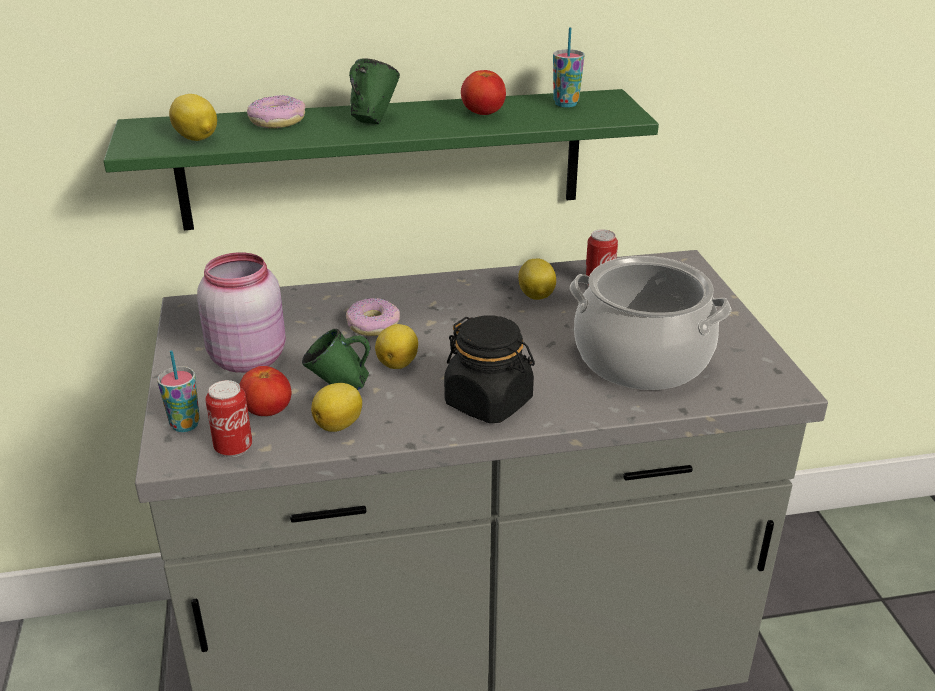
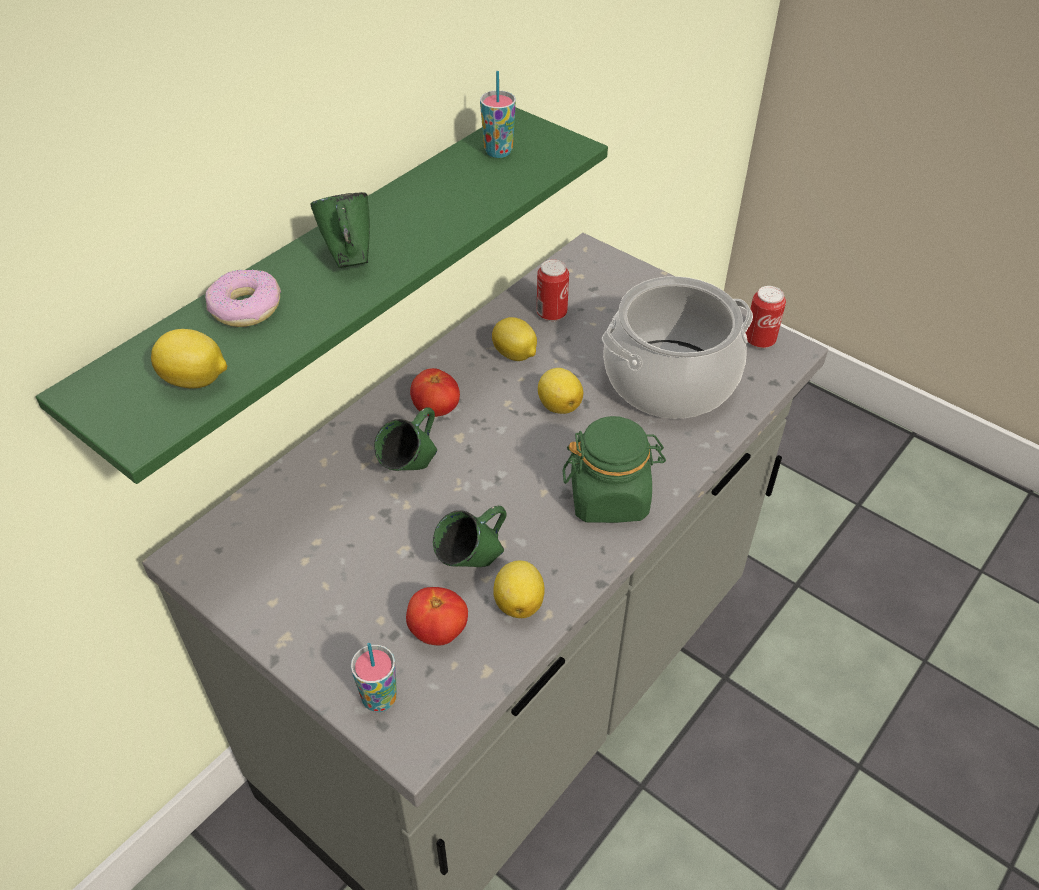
camera: 40 degrees left, 15 degrees up
(233, 448) = (459, 692): can -> can (759, 341)
(248, 358) = (339, 582): pink jar -> none
(373, 325) = (412, 470): donut -> green mug
(398, 363) = (487, 501): lemon -> lemon (559, 405)
(483, 114) = (443, 200): tomato -> tomato (436, 410)
(489, 402) = (609, 497): black jar -> green jar

